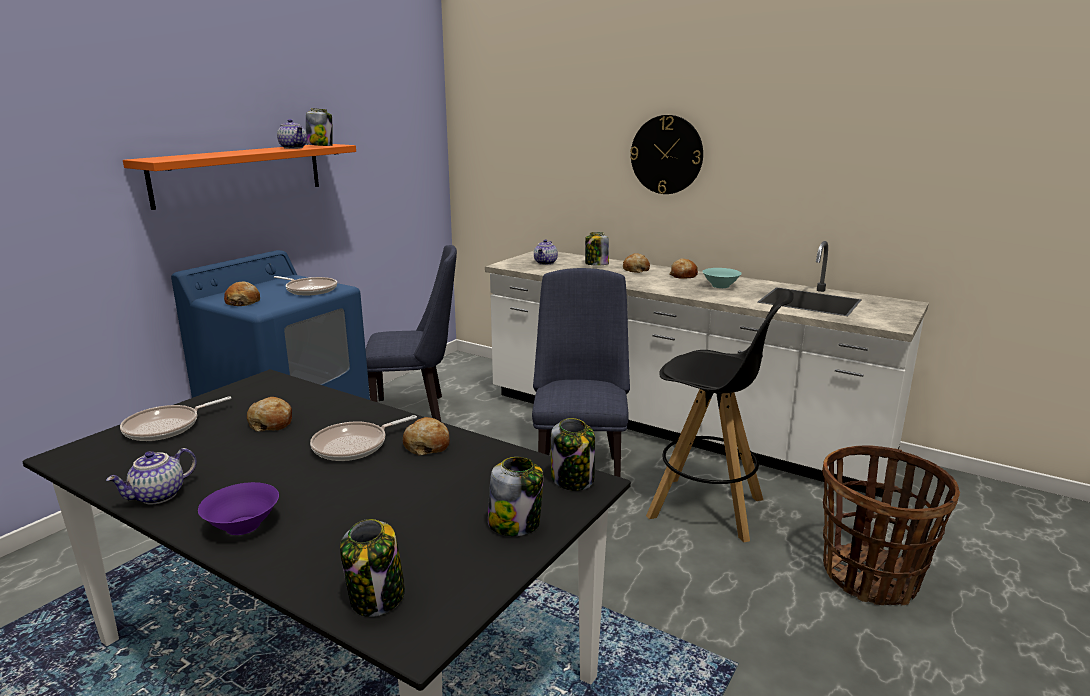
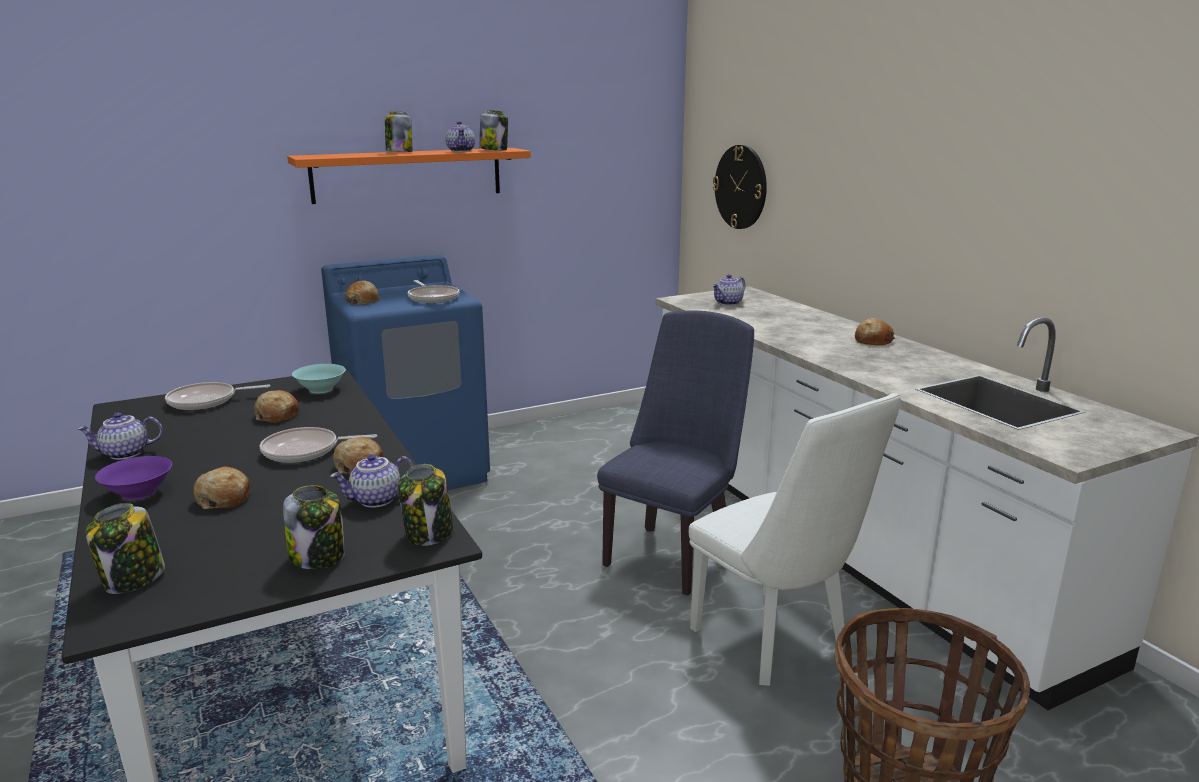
camera: 30 degrees right, 0 degrees up
(417, 411) = (570, 449): blue chair -> none
(488, 467) = (376, 500): none -> teapot
(596, 264) = (785, 312): jar -> jar (399, 152)
(635, 269) = (823, 325): bread -> bread (224, 498)
(666, 155) = (885, 179): wall clock -> wall clock (741, 187)
(707, 508) = (777, 643): black stool -> white chair
(720, 286) = (900, 361): turquoise bowl -> turquoise bowl (320, 389)

